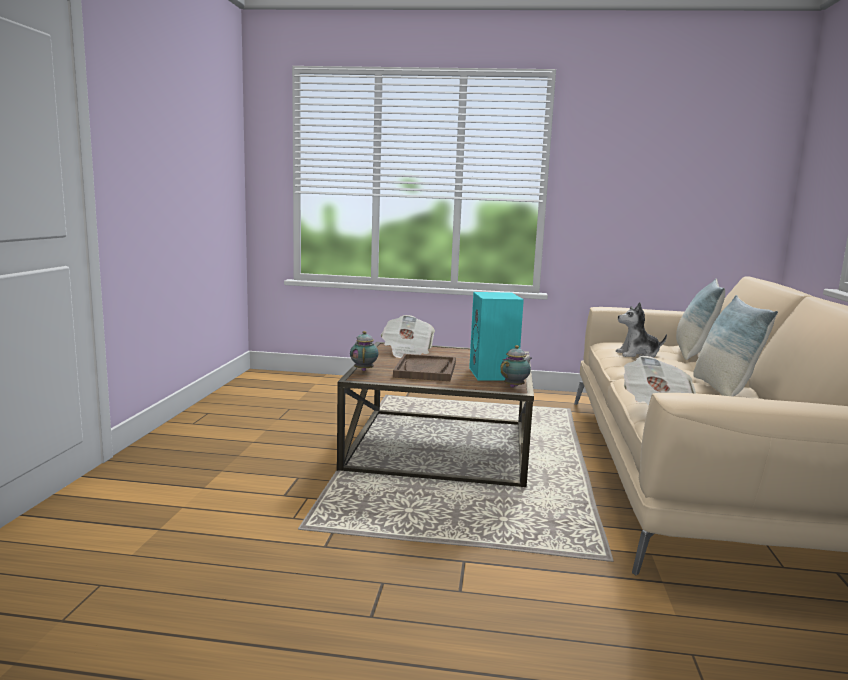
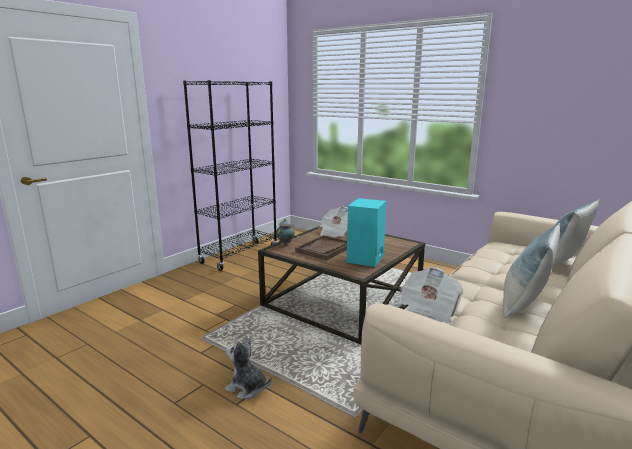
camera: 30 degrees right, 5 degrees up
(217, 415) = (239, 255): none -> black bookcase
(515, 386) = (363, 272): teapot -> none
(638, 354) = (504, 258): plush toy -> plush toy (247, 388)

